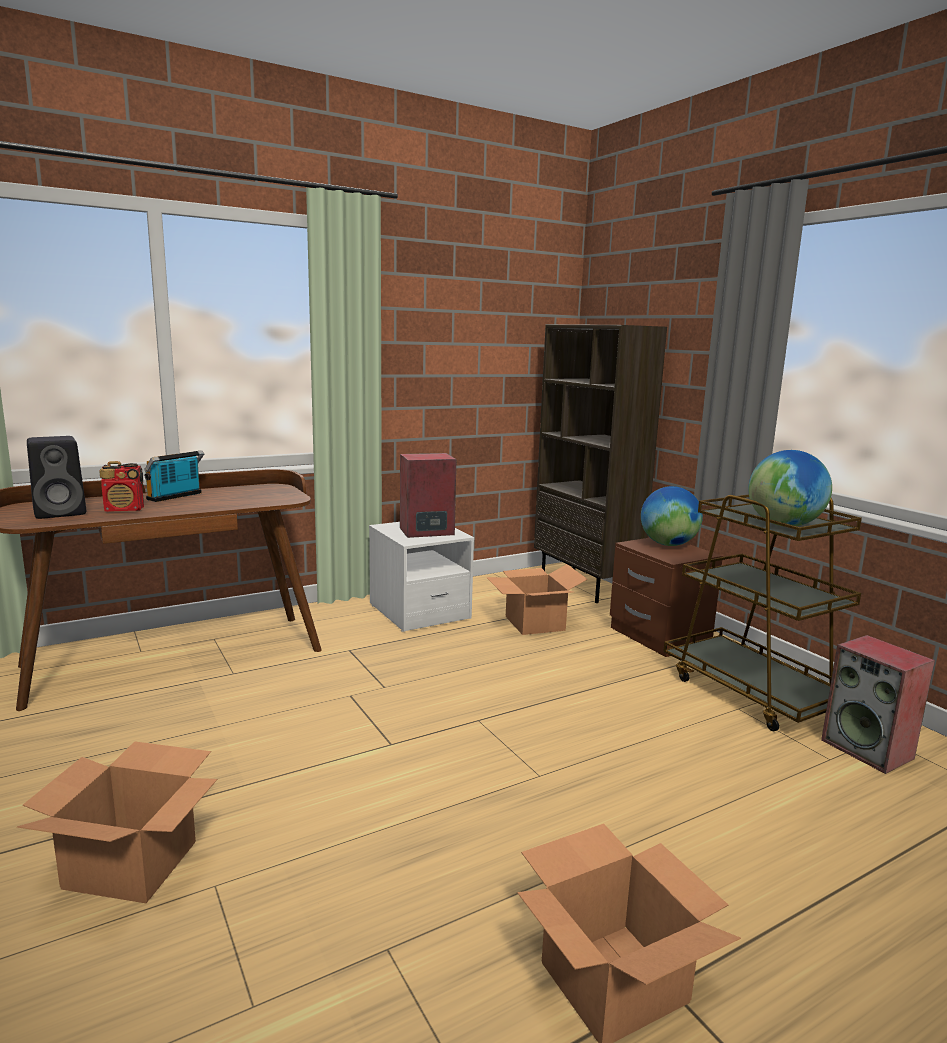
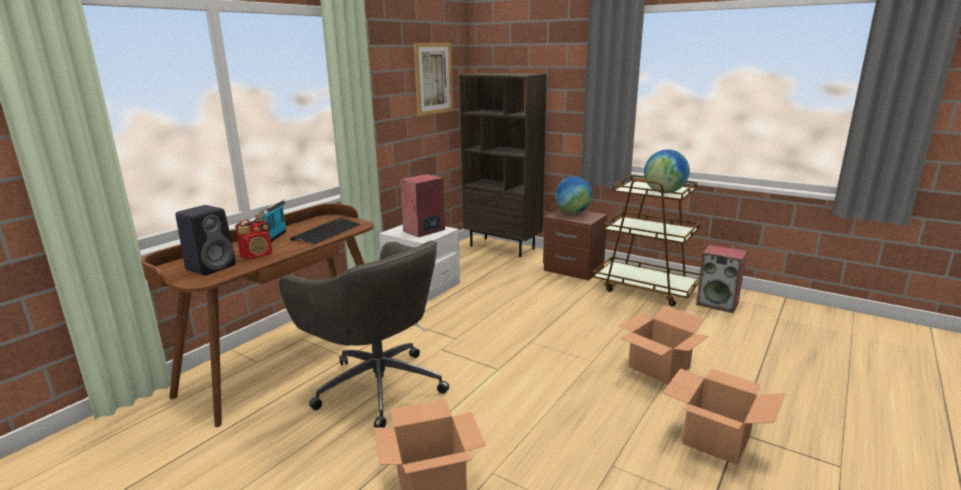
camera: 25 degrees left, 5 degrees up
(224, 717) = (377, 385): none -> grey office chair
(240, 500) = (327, 232): none -> keyboard
(505, 327) = (433, 78): none -> picture
(535, 623) = (500, 277): cardboard box -> cardboard box (660, 367)

